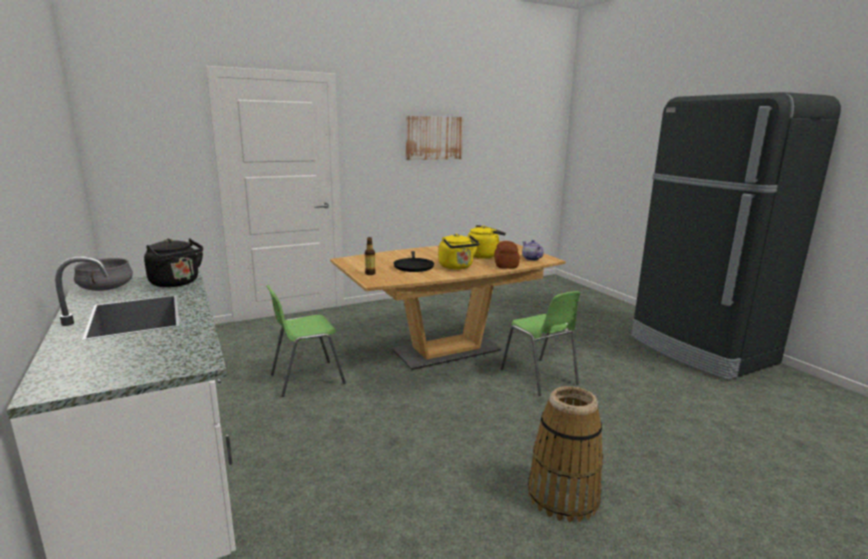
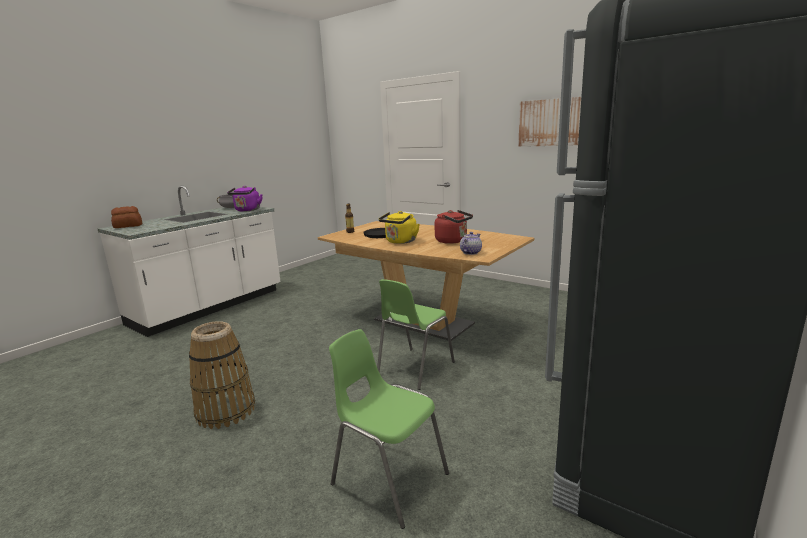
camera: 65 degrees right, 0 degrees up
(177, 283) = (247, 210): black kettle -> purple kettle
(306, 379) = (332, 298): green chair -> green chair (388, 479)
(484, 255) = (453, 241): yellow kettle -> red kettle
(505, 265) = (431, 250): bread -> bread (128, 226)

